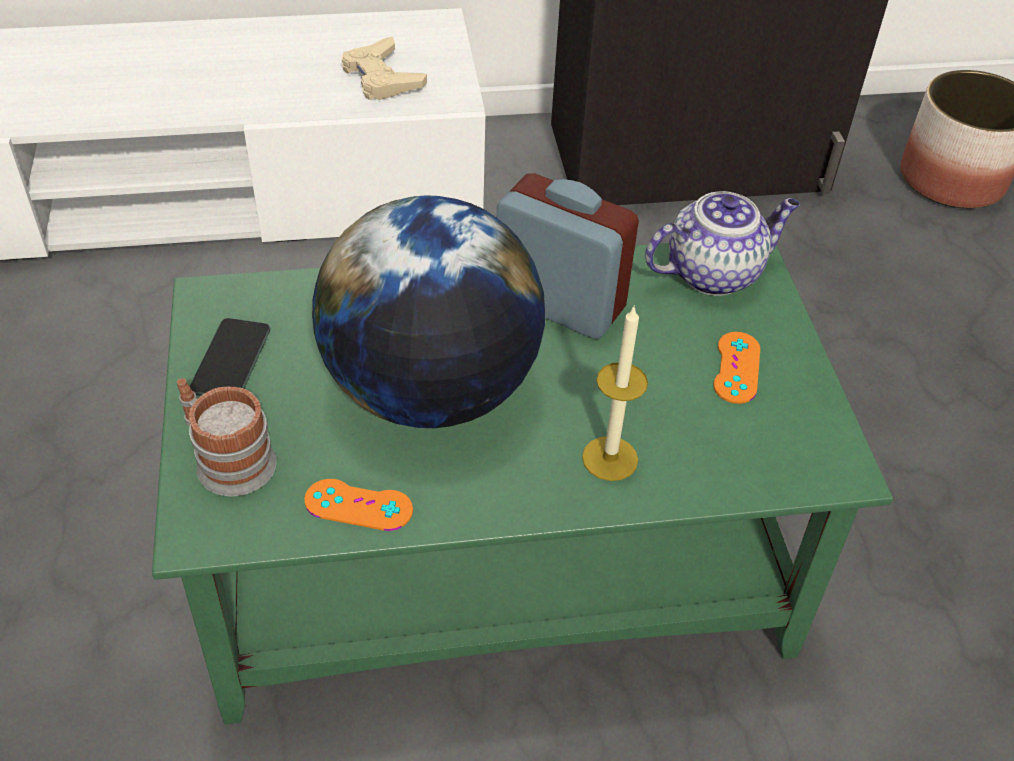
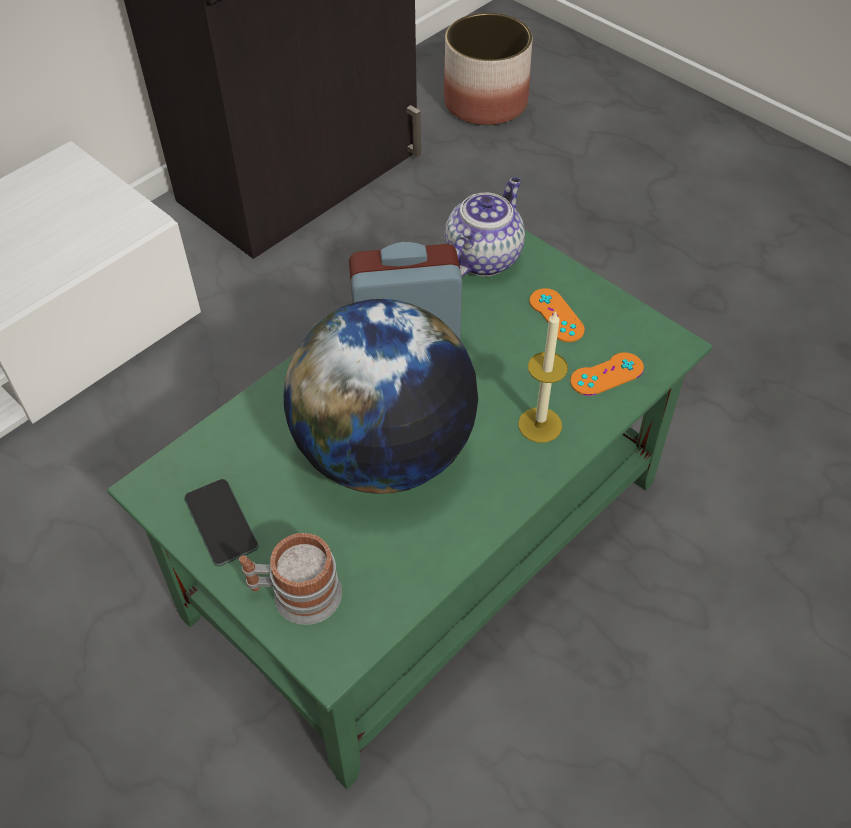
camera: 35 degrees left, 5 degrees up
(358, 505) = (417, 563): orange game controller -> orange game controller (606, 374)
(381, 77) = (63, 233): beige game controller -> none

